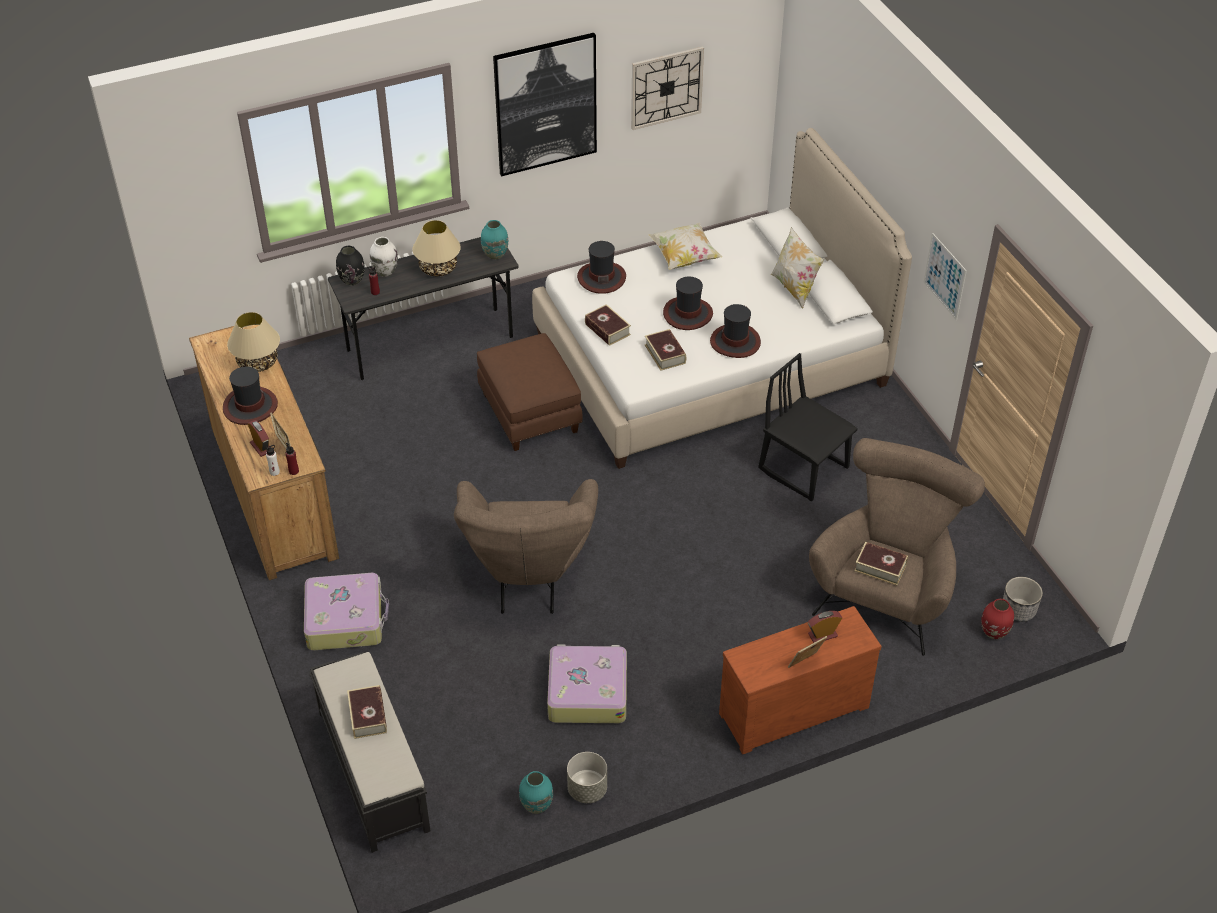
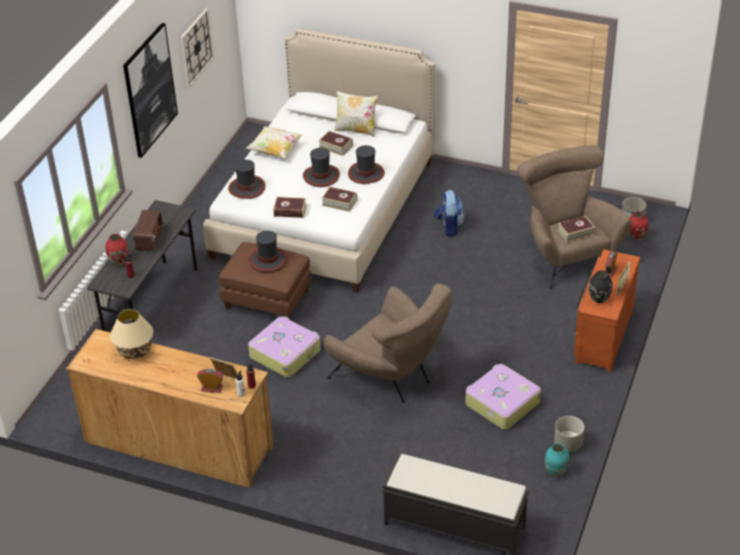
camera: 45 degrees left, 5 degrees down
(250, 406) = (169, 374): hat -> hat (268, 260)
(345, 619) = (325, 471): suitcase -> suitcase (285, 353)
(352, 280) = (105, 279): black vase -> black vase (599, 298)
(368, 716) = (450, 481): book -> book (335, 146)
(385, 271) = (118, 261): white vase -> red vase
(438, 268) = (149, 239): beige table lamp -> radio
(495, 254) = (172, 212): turquoise vase -> none
(804, 468) = (449, 227): black chair -> backpack
(944, 276) = (466, 60): picture -> none

